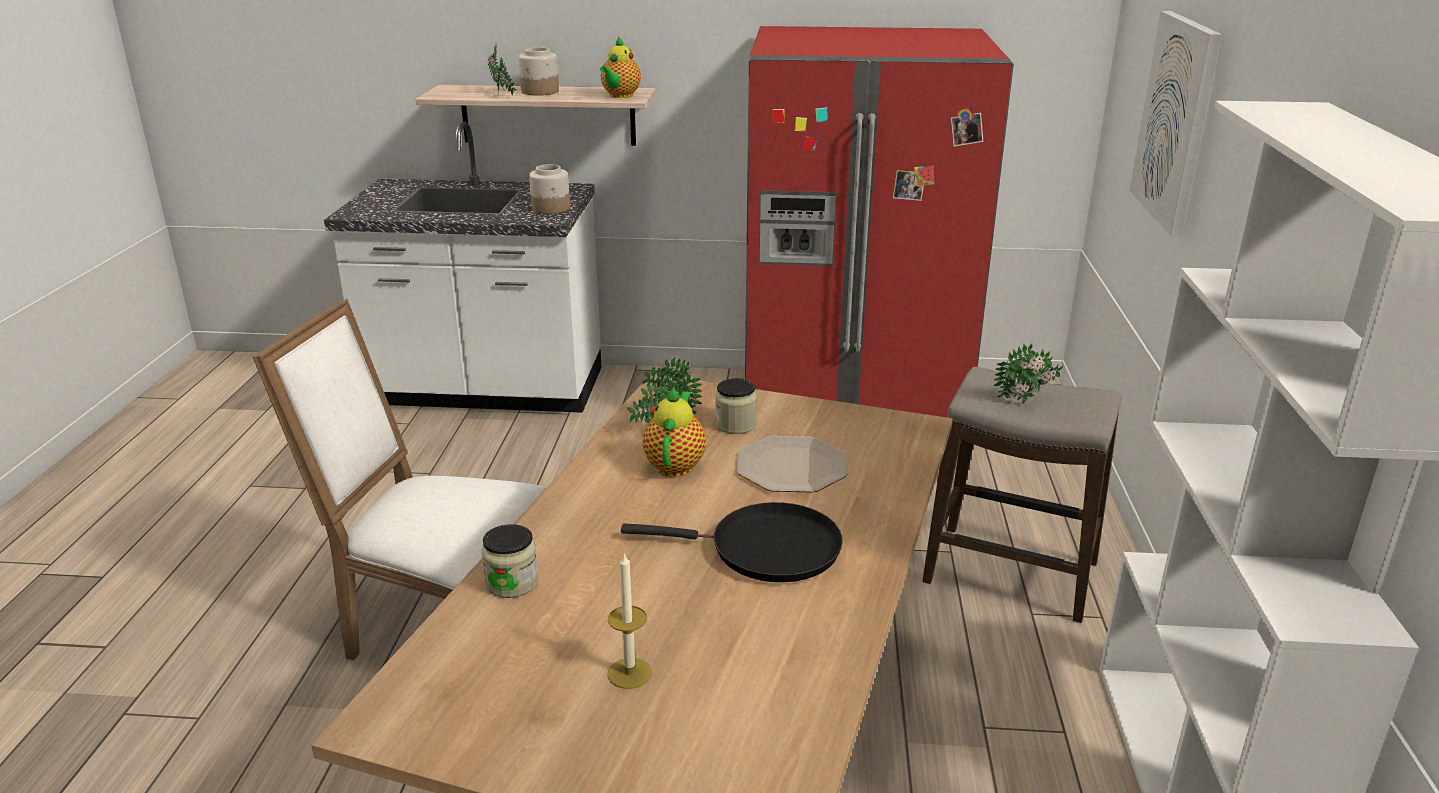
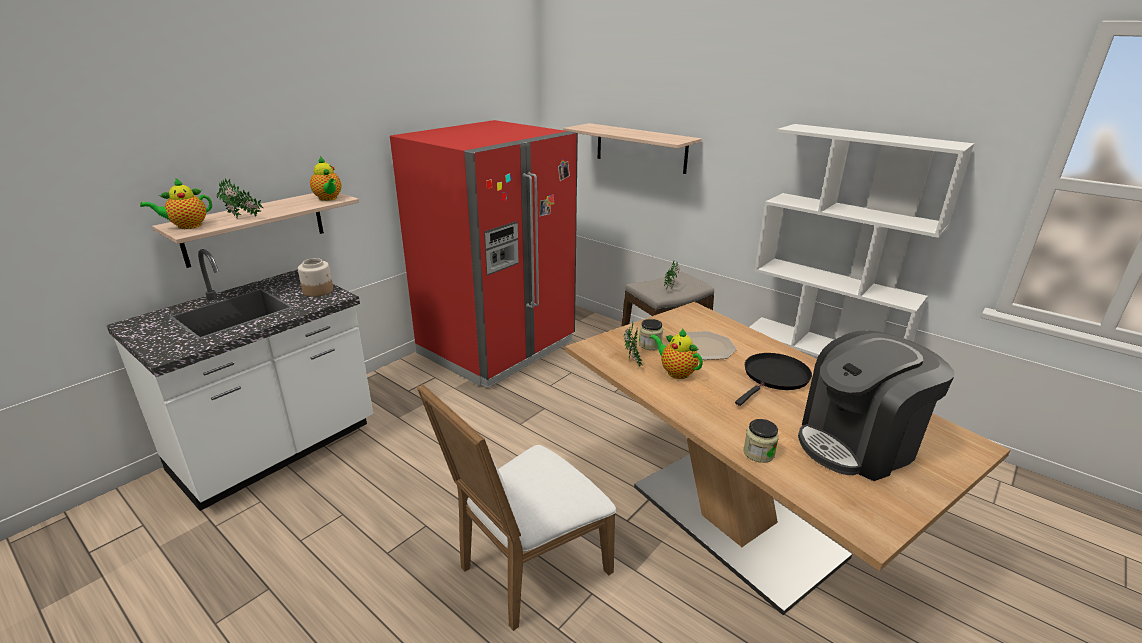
camera: 55 degrees left, 0 degrees up
(452, 91) = (187, 226): none -> teapot
(540, 92) = (262, 209): jar -> none
(630, 673) = (858, 444): candle -> coffee machine
(1176, 120) = (641, 148): picture -> shelf

